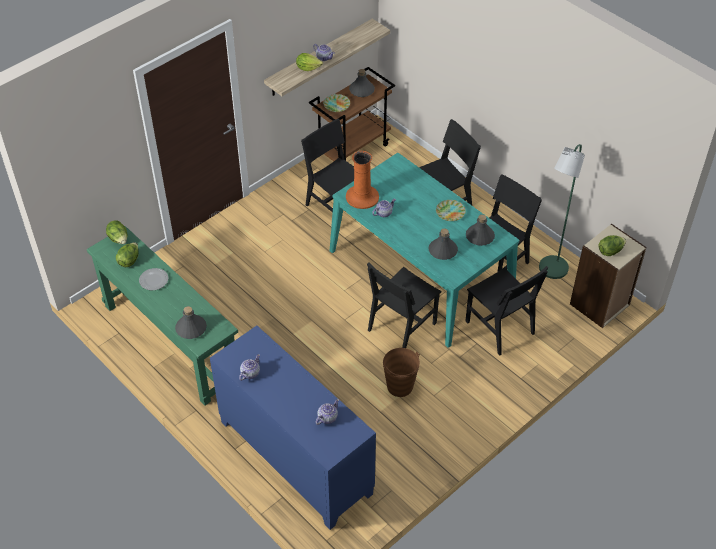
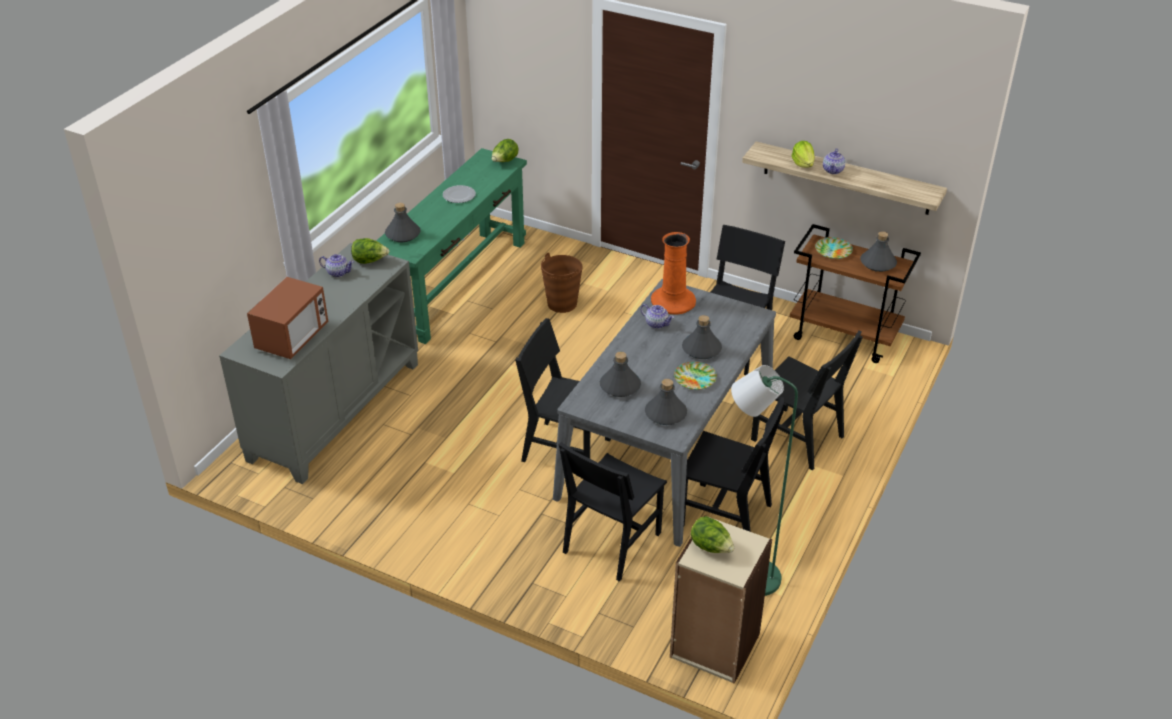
camera: 70 degrees right, 10 degrees down
(129, 260) = (478, 175): lettuce -> lettuce (370, 261)
(294, 458) = (334, 410): blue cabinet -> grey cabinet
(327, 418) = (292, 338): teapot -> microwave
(400, 386) = (469, 470): brown bucket -> brown bucket (561, 304)
(420, 272) = (667, 445): turquoise dining table -> grey dining table
(421, 199) = (702, 349): none -> grey bottle

